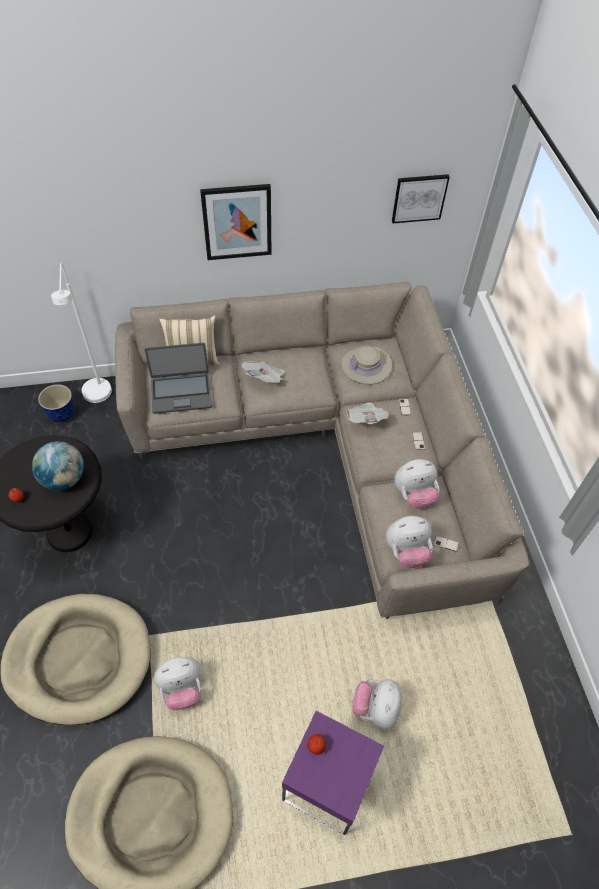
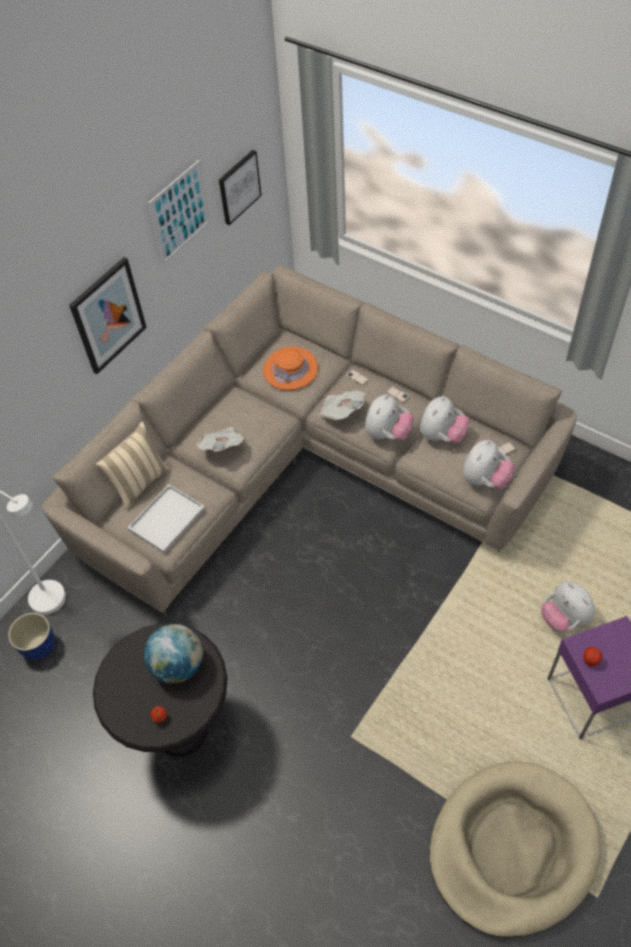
camera: 40 degrees left, 0 degrees up
(79, 659) = (319, 810): beige dog bed -> none
(181, 393) = (167, 518): laptop -> white tray
(181, 688) = (423, 745): plush toy -> plush toy (387, 434)
(344, 182) = (180, 212): none -> picture
(366, 366) = (290, 369): beige hat -> orange hat

